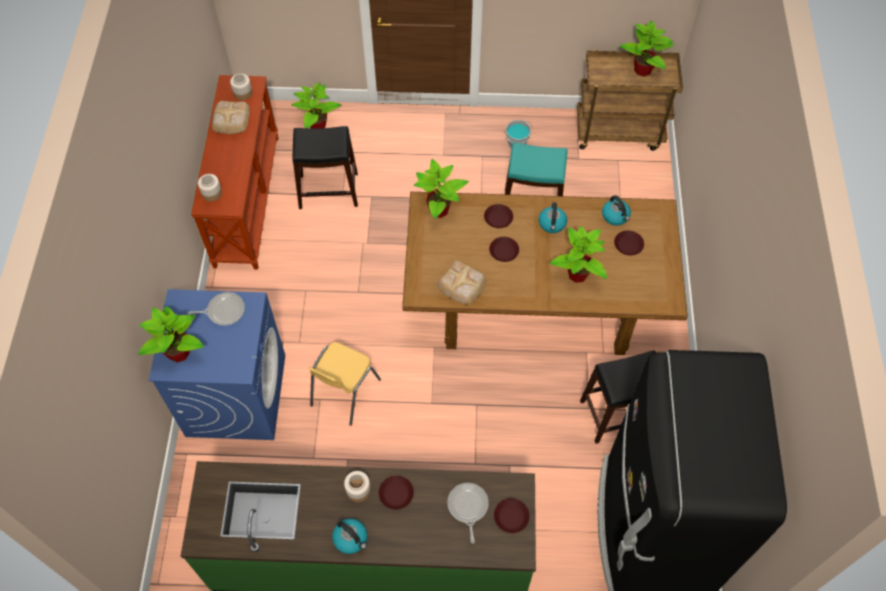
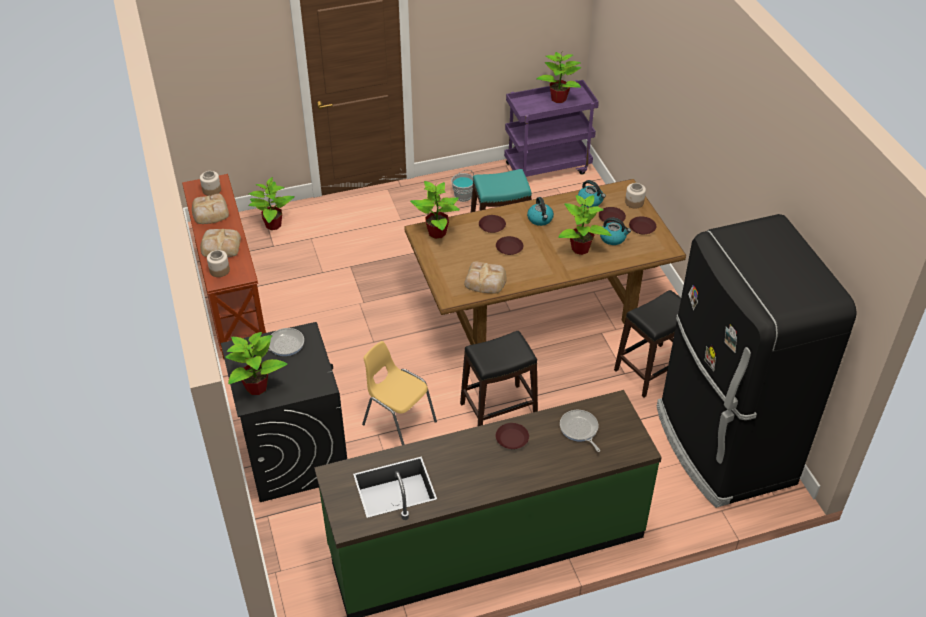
camera: 20 degrees left, 15 degrees down
(224, 163) = (220, 246): none -> bread
(236, 394) = (294, 453): blue washing machine -> black washing machine
(328, 191) = (308, 272): black stool -> black stool (499, 410)
(344, 392) = (398, 423): yellow chair -> yellow chair turned 120 degrees clockwise
(351, 539) = (489, 483): kettle -> kettle (613, 238)
(358, 490) = (476, 446): jar -> jar (634, 202)
(511, 516) = (620, 426): brown plate -> brown plate (642, 227)
(619, 132) = (547, 167): brown cart -> purple cart

